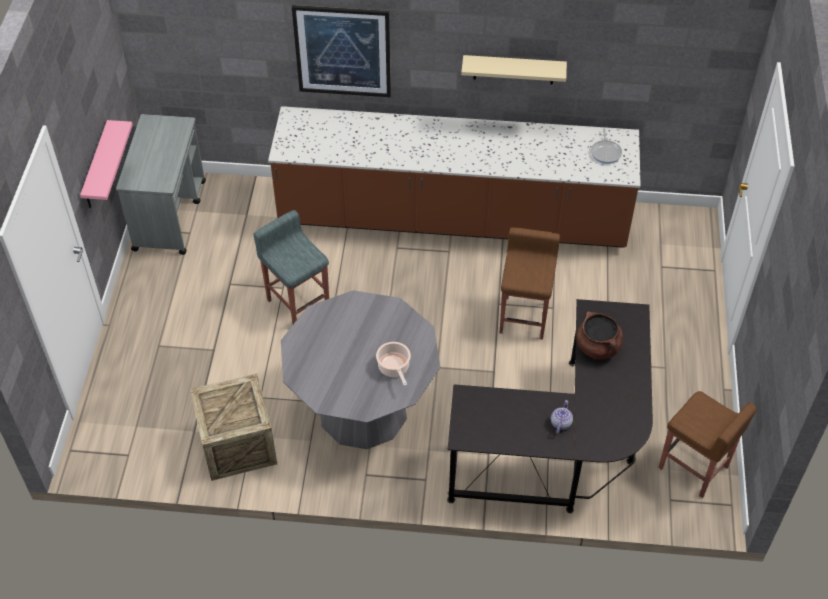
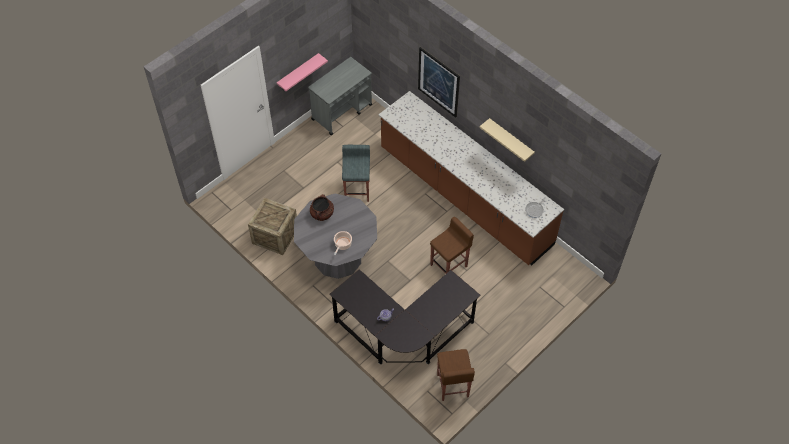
camera: 40 degrees right, 5 degrees up
(598, 347) = (436, 297): brown cooking pot -> brown cooking pot (322, 214)

